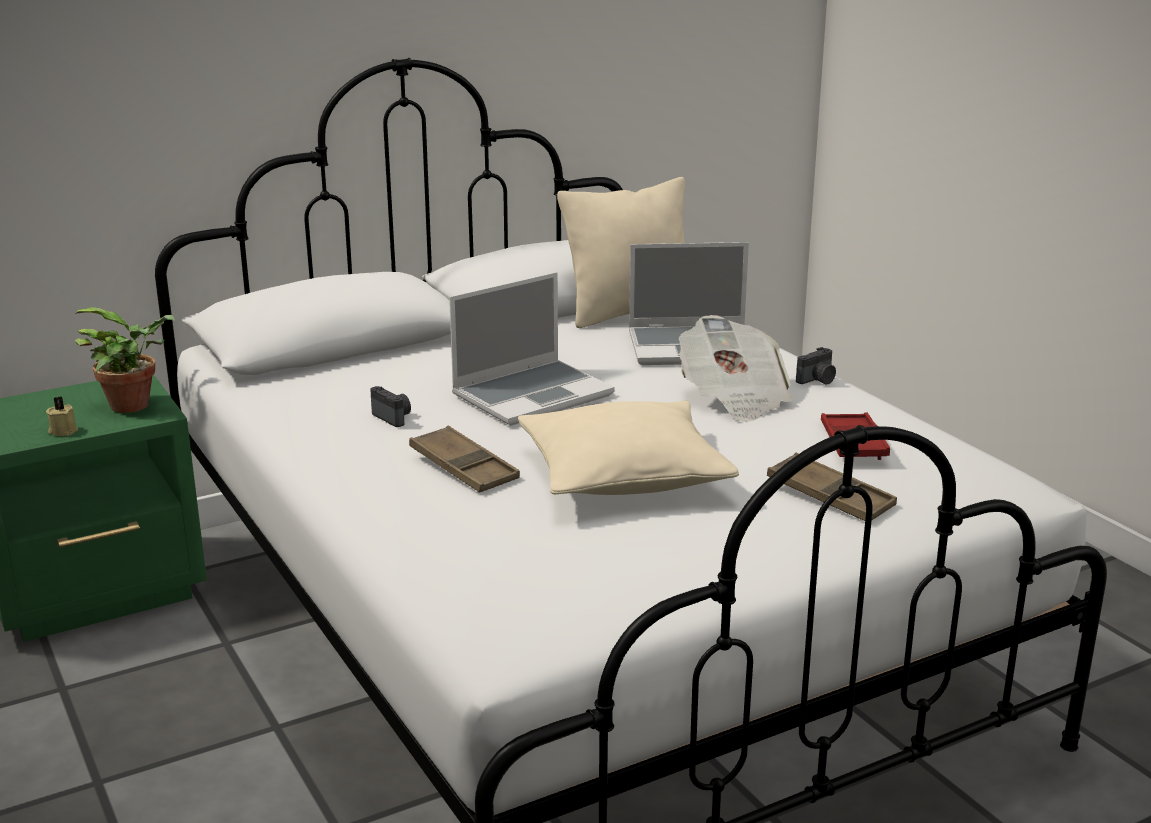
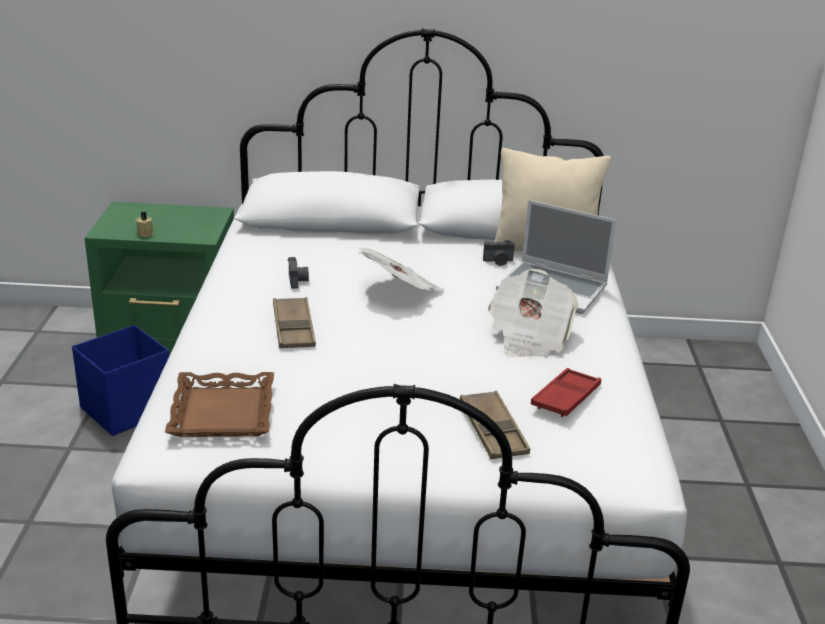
camera: 30 degrees right, 5 degrees up
(131, 704) = (125, 410): none -> blue storage box
(135, 405) = (199, 228): potted plant -> none
(509, 582) = (221, 412): none -> brown tray
(533, 394) = (400, 291): laptop -> newspaper
(624, 475) = (380, 367): beige pillow -> none
(818, 380) = (608, 342): camera -> camera (498, 262)

